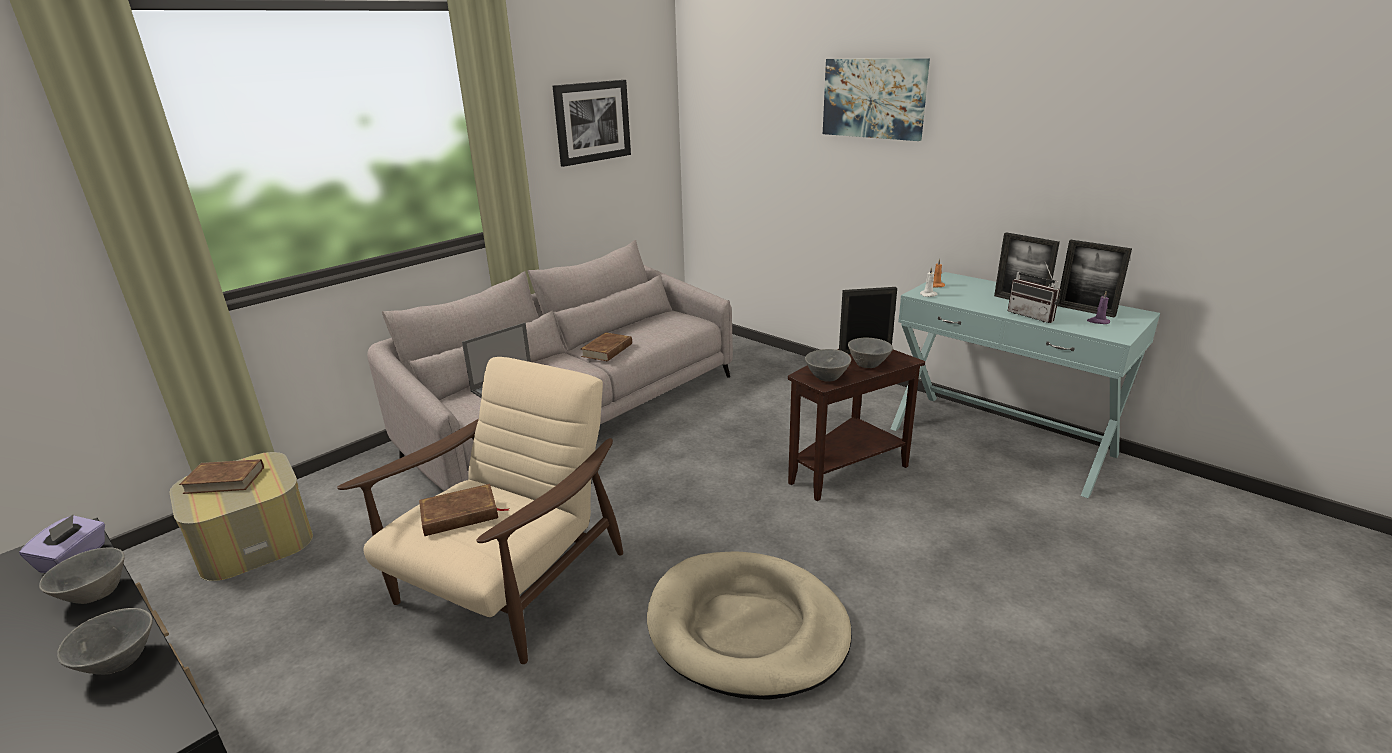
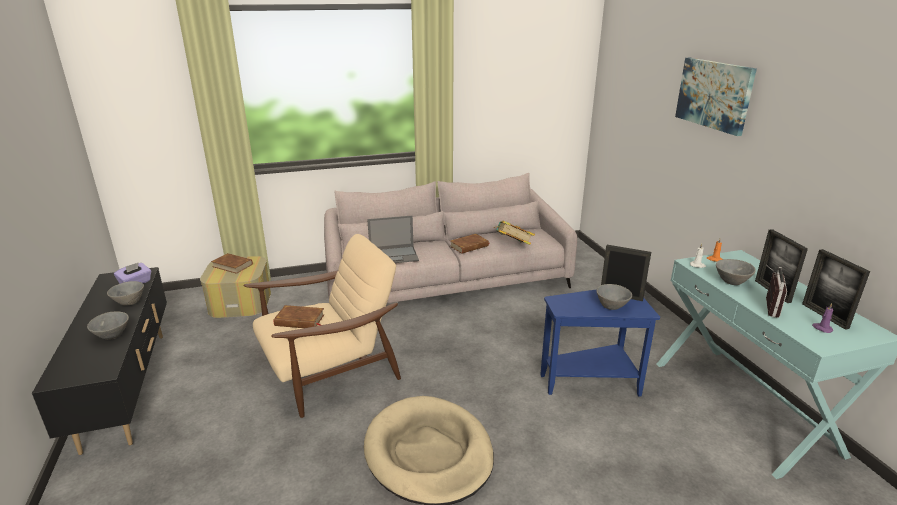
camera: 30 degrees right, 0 degrees up
(592, 122) = (515, 85): picture -> none
(662, 337) = (513, 246): none -> book
(825, 377) = (569, 306): grey bowl -> grey bowl (731, 281)
(847, 469) = (592, 381): brown side table -> blue side table
(1033, 316) = (766, 306): radio -> radio turned 150 degrees counterclockwise

